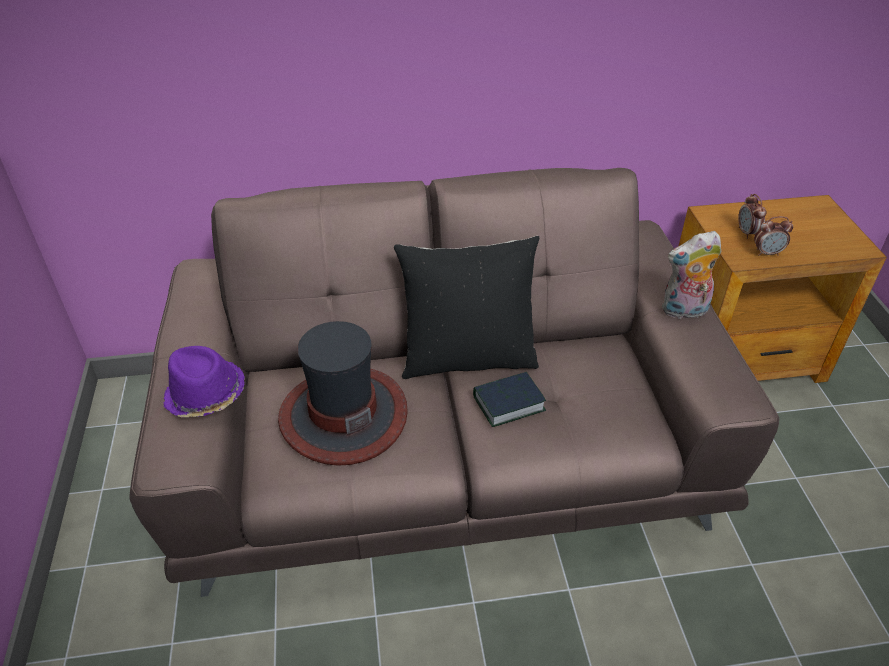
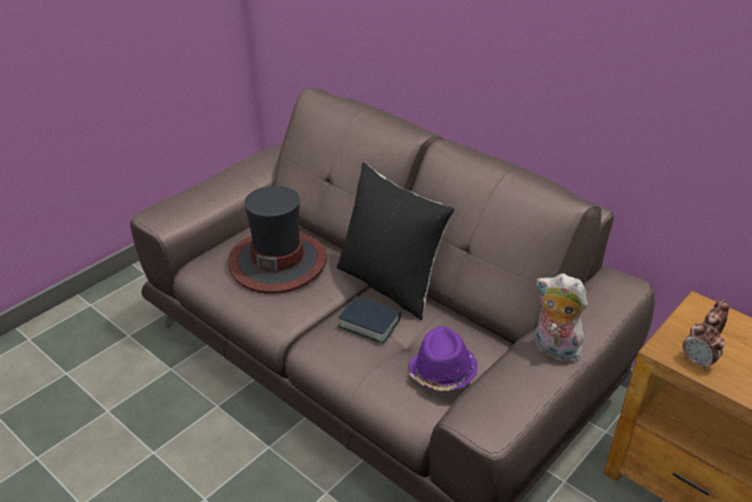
camera: 50 degrees right, 5 degrees down
(205, 395) = (216, 197): purple hat -> purple hat (442, 372)

